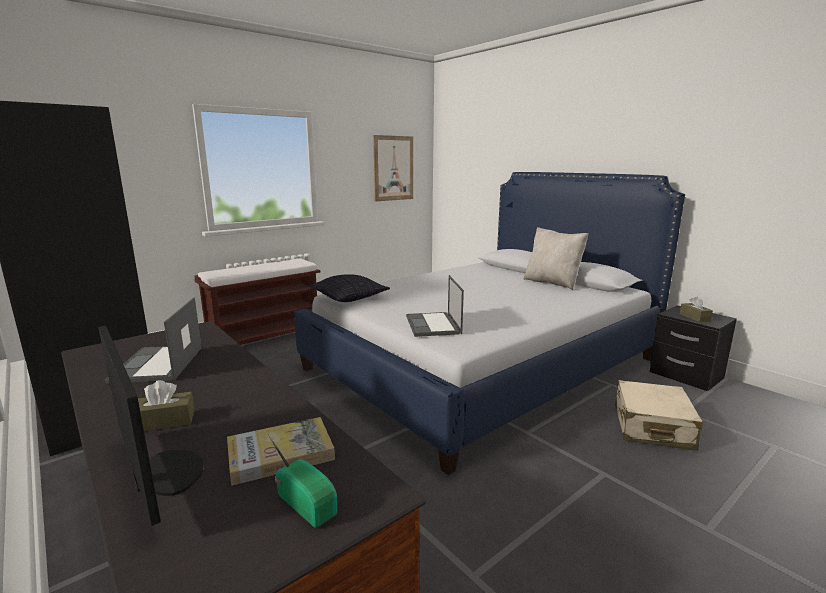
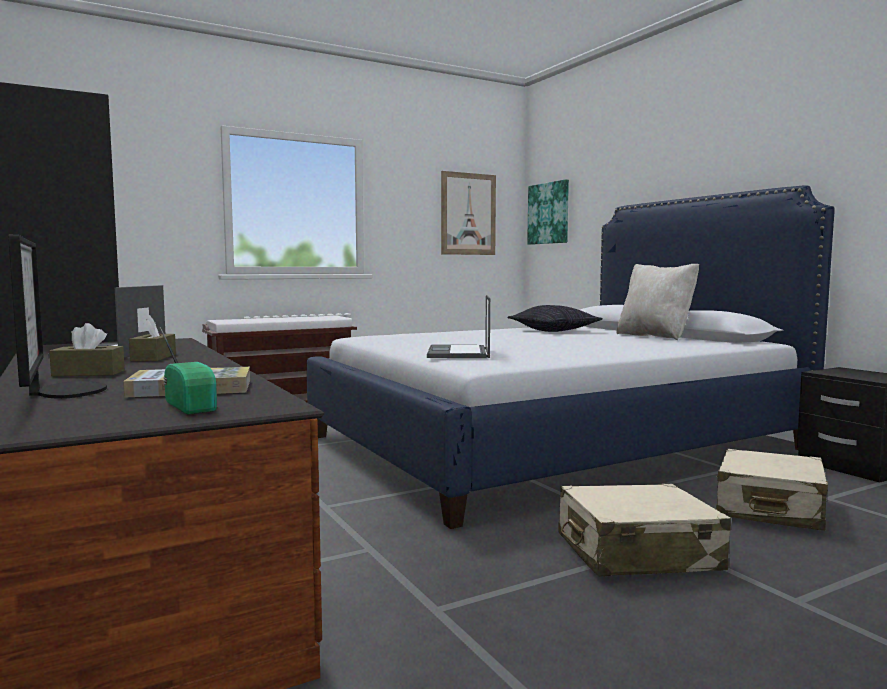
camera: 10 degrees right, 10 degrees down
(349, 298) = (373, 338): pillow -> pillow (554, 330)
(454, 168) = (549, 213): none -> picture
(586, 488) = (636, 553): none -> beige suitcase
(694, 317) = (855, 375): brown tissue box -> brown tissue box (153, 357)

